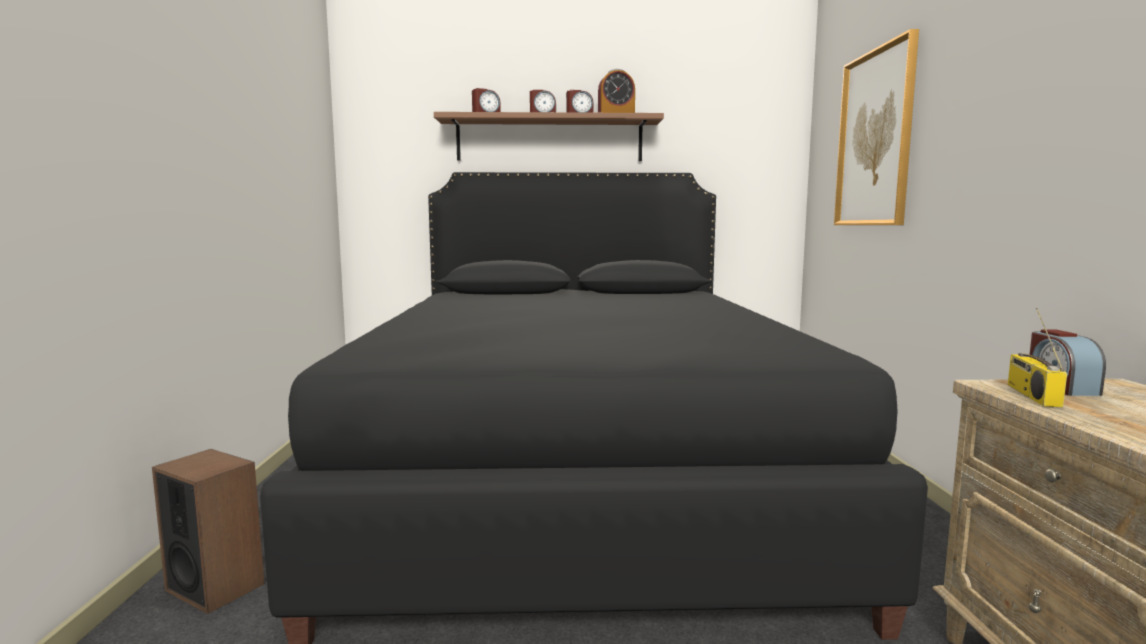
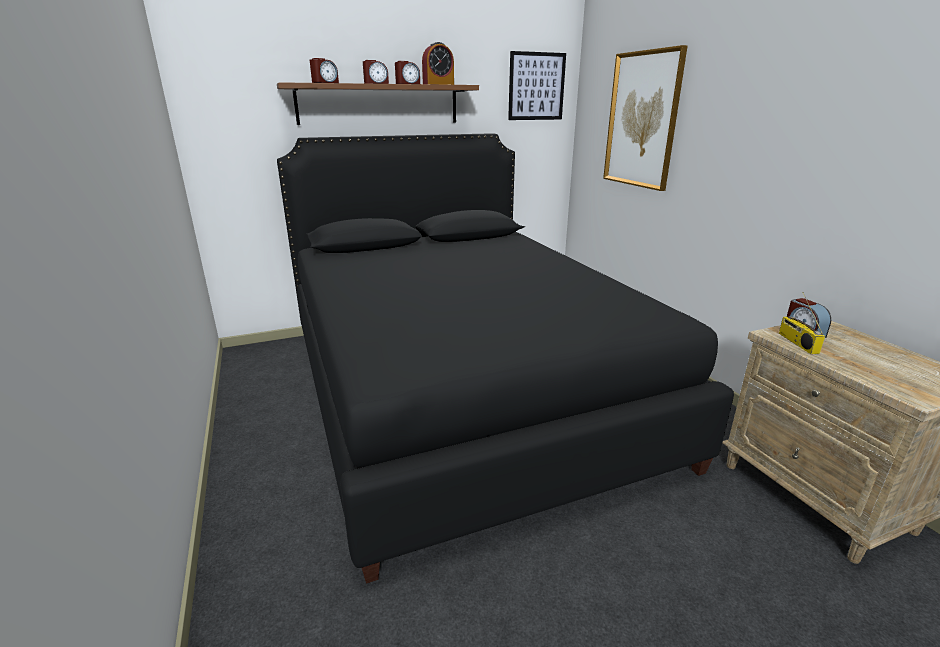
camera: 20 degrees left, 15 degrees up
(215, 587) = (261, 549): speaker -> none
(750, 120) = (536, 86): none -> picture

